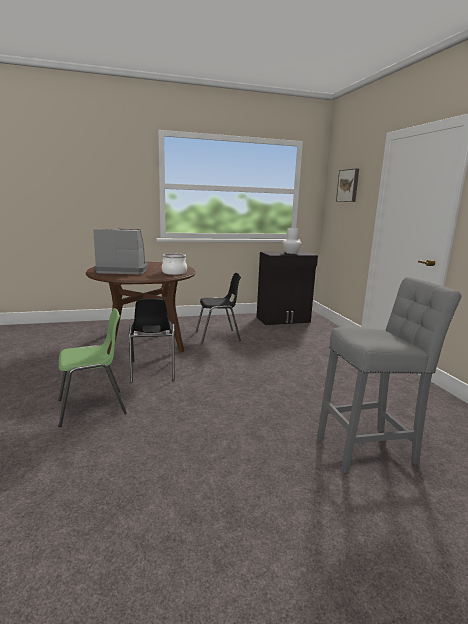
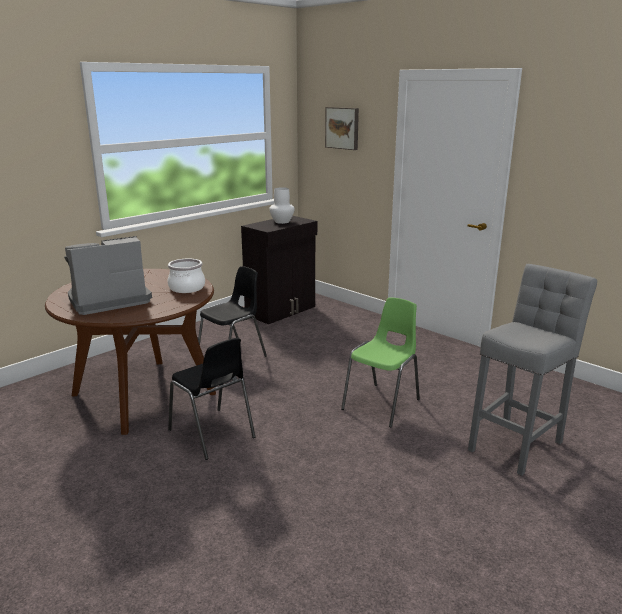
camera: 30 degrees left, 5 degrees up
(93, 407) = (203, 511): green chair -> green chair (382, 404)

